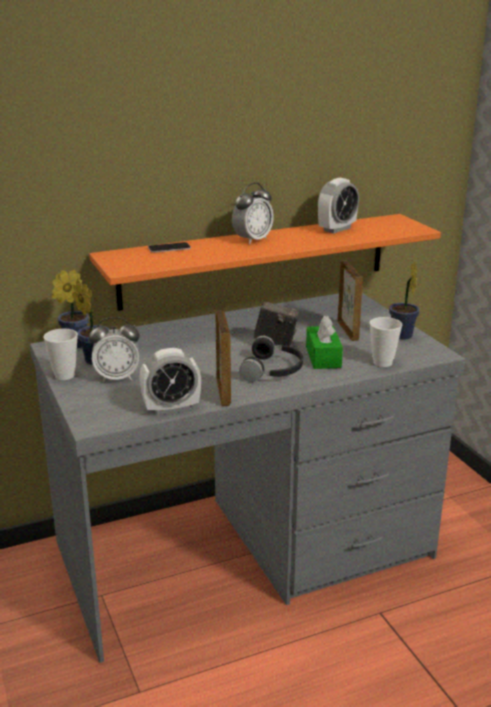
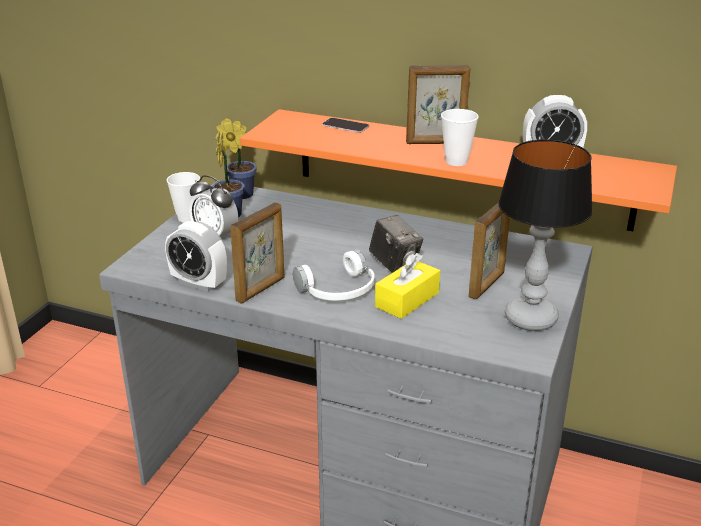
camera: 45 degrees right, 5 degrees up
(252, 240) = (435, 143): alarm clock -> picture frame
(274, 370) = (339, 290): black headphones -> white headphones
(323, 357) = (407, 300): green tissue box -> yellow tissue box
(382, 362) = (451, 334): cup -> cup (456, 161)
(402, 336) = (530, 318): potted plant -> table lamp

